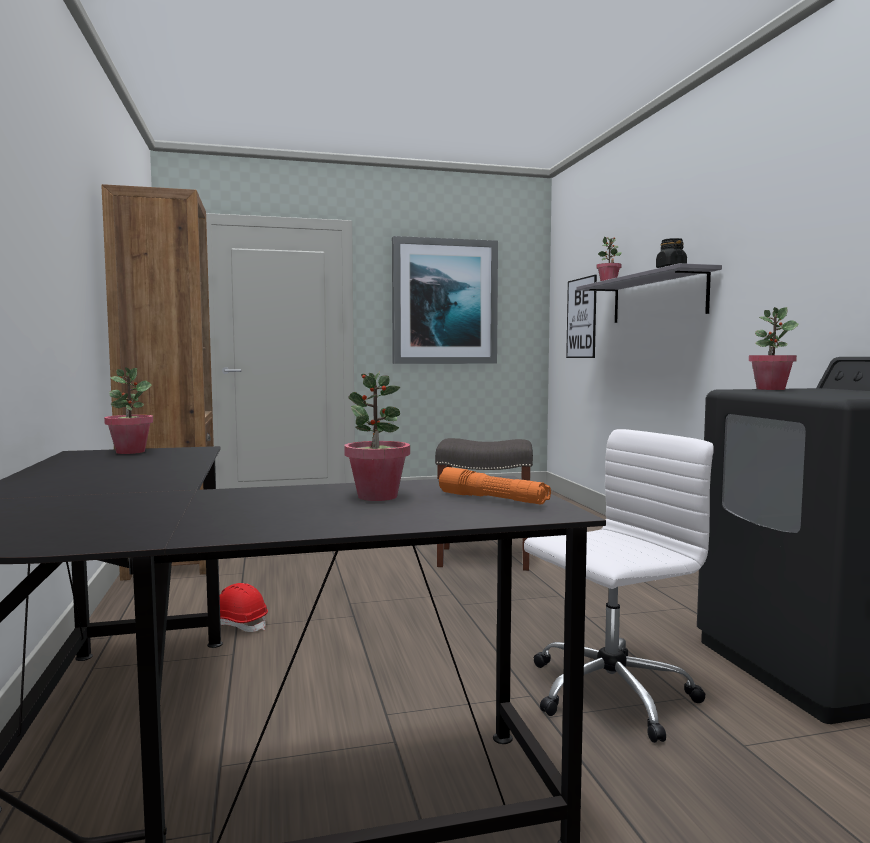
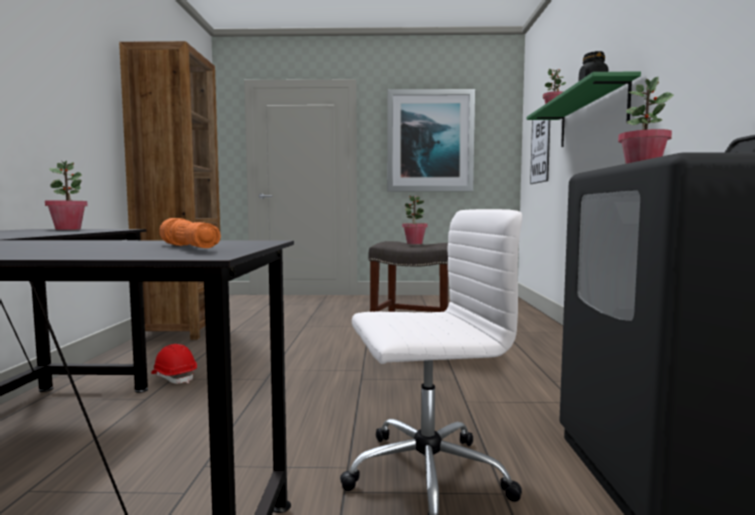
camera: 15 degrees right, 0 degrees up
(377, 497) = (97, 244): potted plant -> potted plant (414, 243)
(657, 298) = (591, 117): grey shelf -> green shelf

